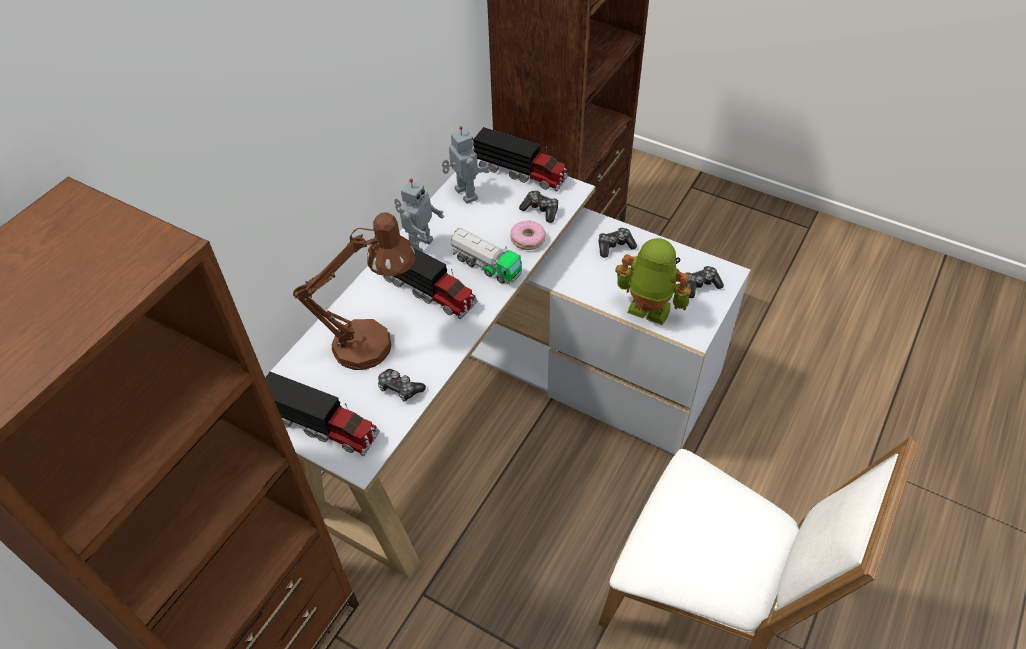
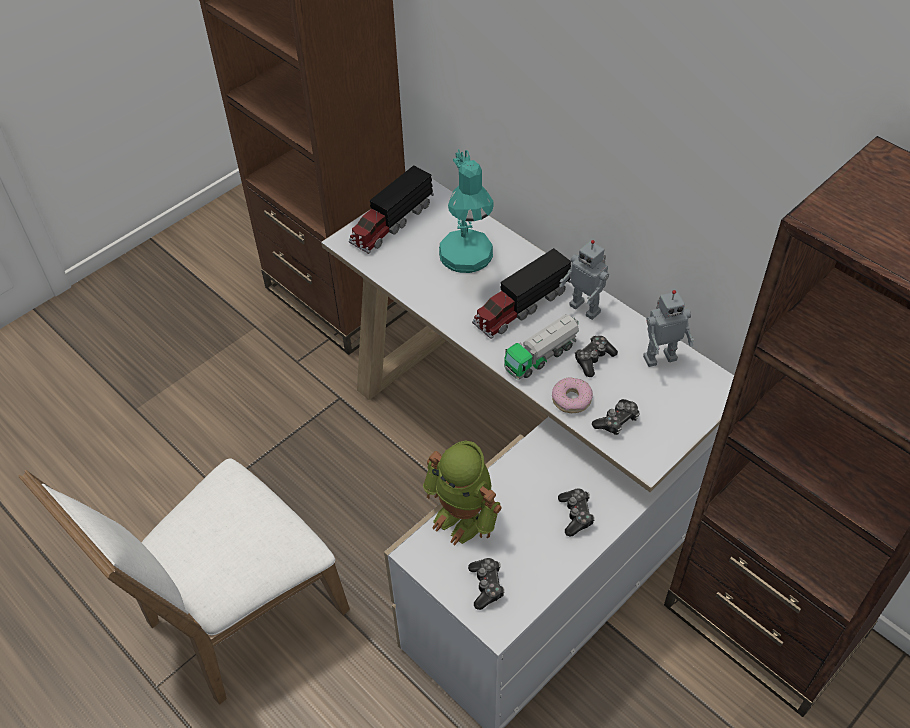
camera: 105 degrees right, 0 degrees up
(375, 342) = (467, 262): brown table lamp -> turquoise table lamp
(400, 389) = (408, 272): game controller -> game controller (593, 359)
(521, 172) = (690, 417): toy truck -> none
(647, 311) = (463, 517): toy robot -> toy robot turned 90 degrees clockwise

